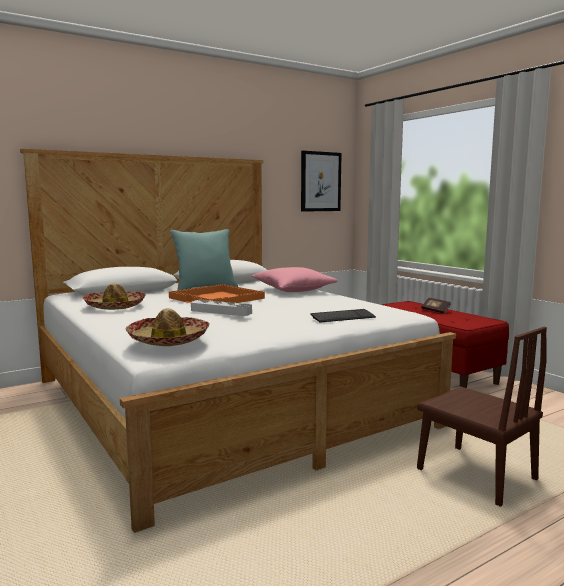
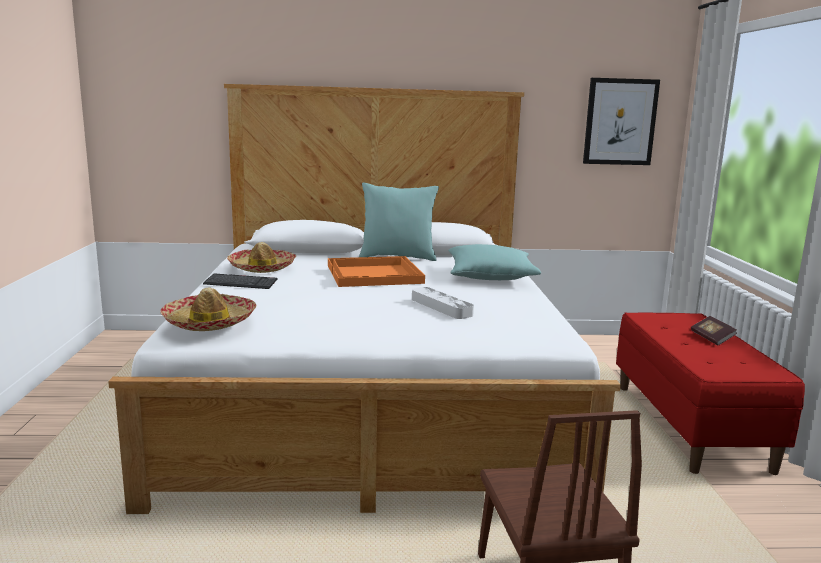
camera: 30 degrees right, 5 degrees up
(221, 311) = (336, 294): grey tray -> grey tray (441, 307)
(293, 290) = (491, 276): pink pillow -> turquoise pillow
(342, 317) = (456, 329): keyboard -> keyboard (240, 283)

